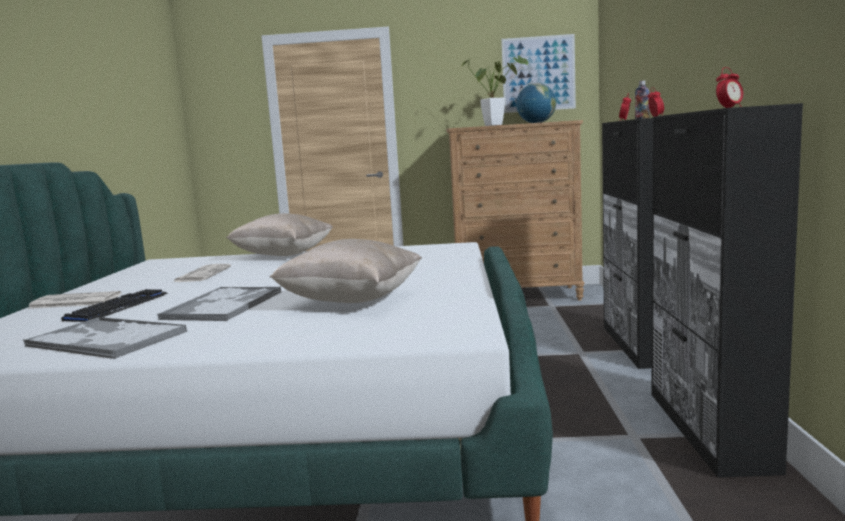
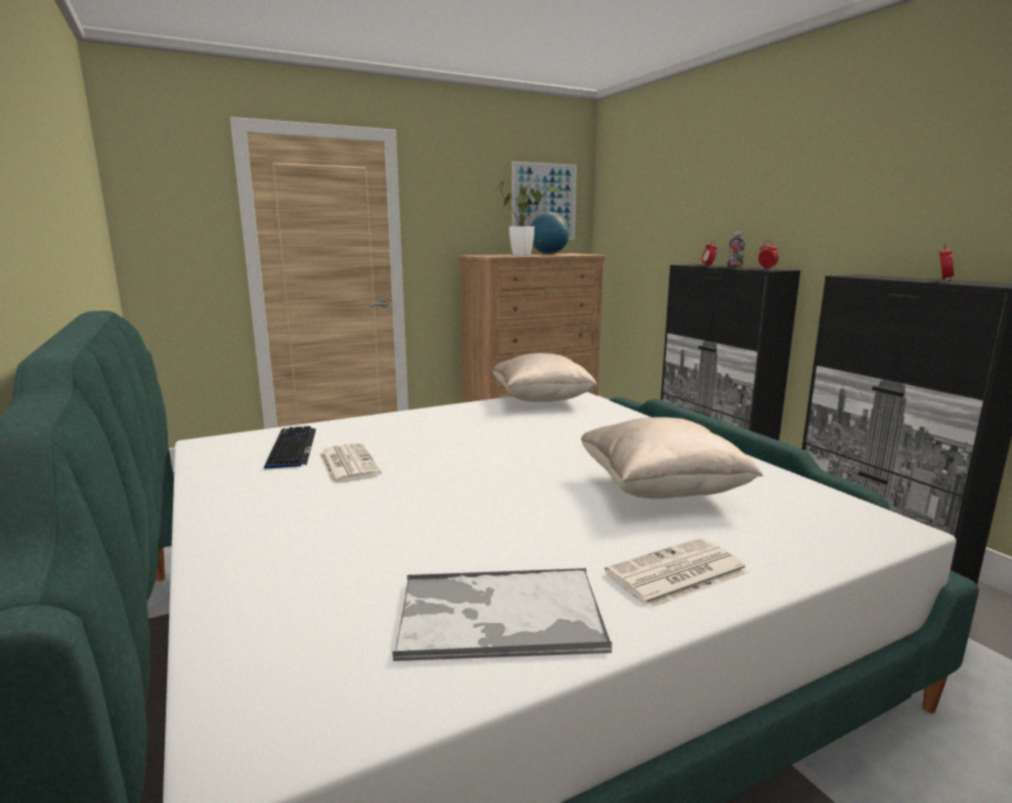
camera: 30 degrees left, 5 degrees up
(74, 302) = (248, 544): newspaper -> newspaper (676, 574)
(118, 307) = (361, 545): keyboard -> keyboard (292, 448)
(224, 305) = (517, 518): tray -> none
(283, 255) = (390, 420): beige pillow -> beige pillow (541, 400)

